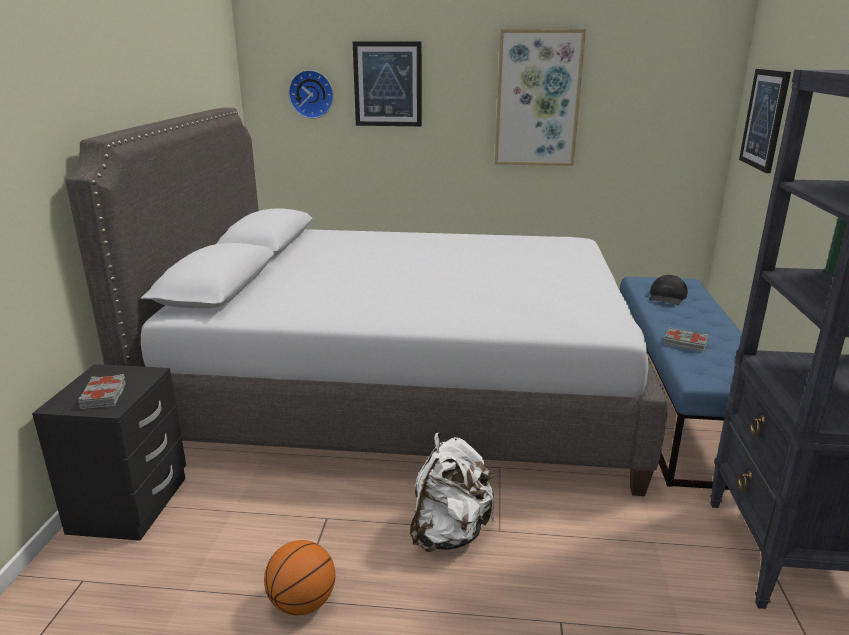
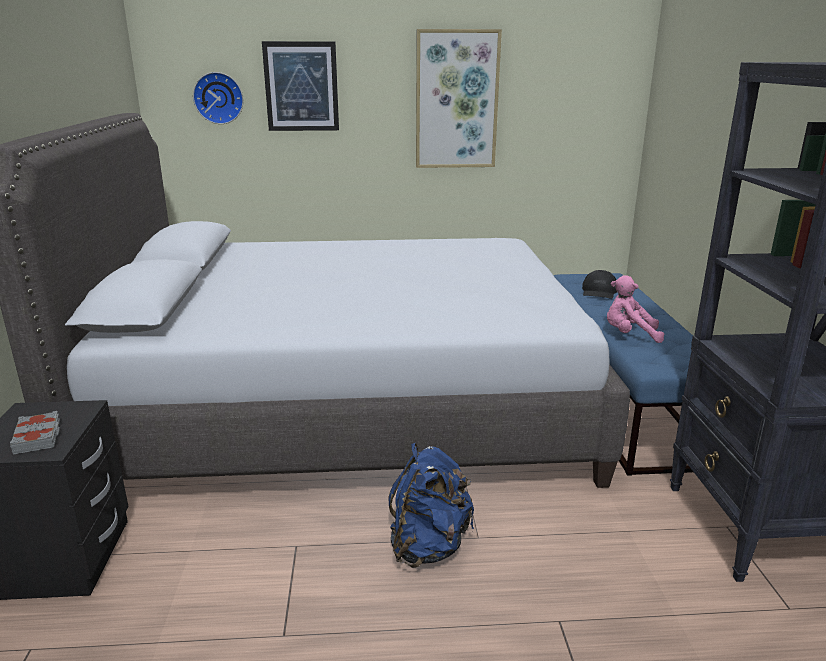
camera: 10 degrees left, 0 degrees up
(302, 603) = (290, 639): basketball -> none
(449, 533) = (428, 546): white backpack -> blue backpack
(685, 344) = (629, 335): grey book -> pink plush toy
(765, 119) = (677, 116): picture -> none

